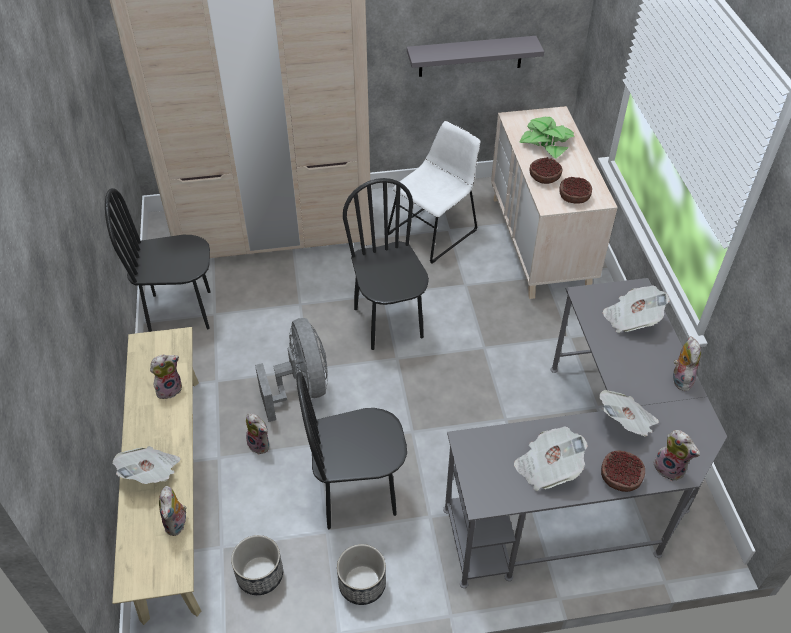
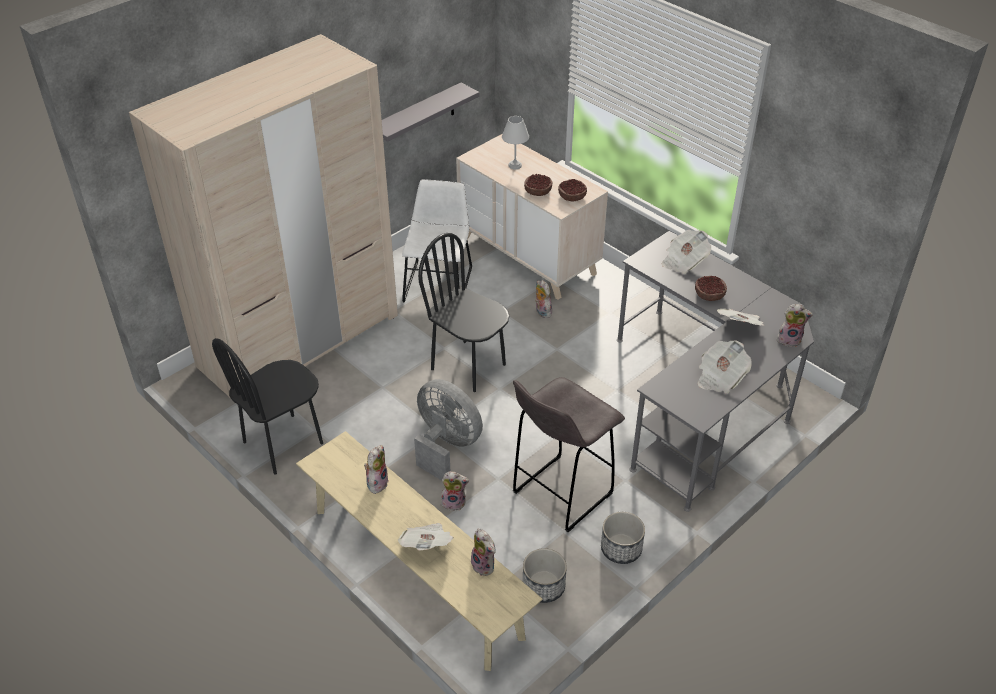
camera: 35 degrees left, 5 degrees down
(356, 493) = (560, 494): black chair -> grey stool
(547, 142) = (514, 165): potted plant -> white table lamp
(620, 477) = (766, 360): bowl -> bowl (709, 295)
(680, 378) = (746, 284): plush toy -> plush toy (542, 312)

